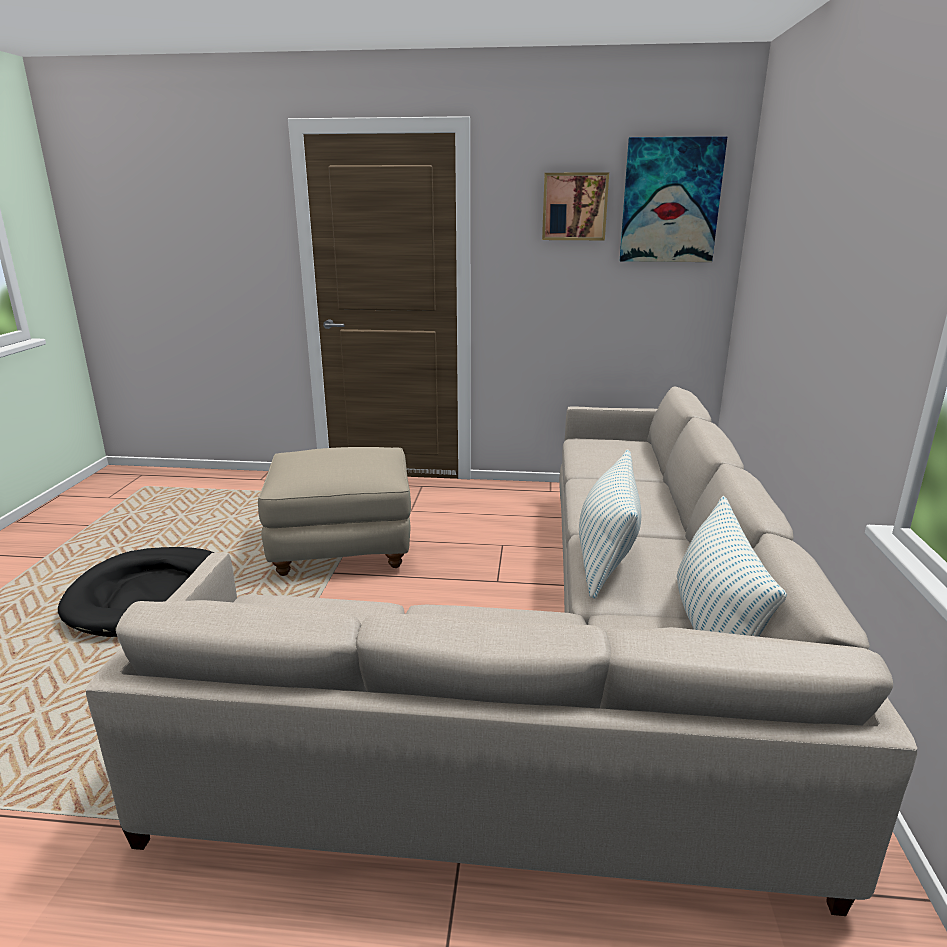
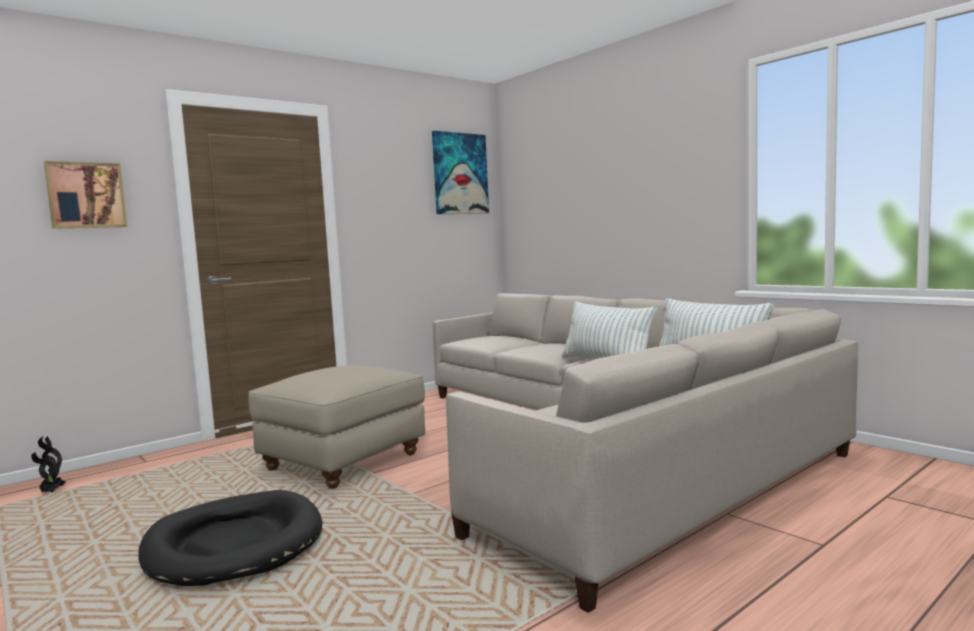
camera: 45 degrees left, 15 degrees down
(181, 486) = (51, 492): none -> potted plant
(574, 206) = (404, 176): picture -> picture (86, 195)

